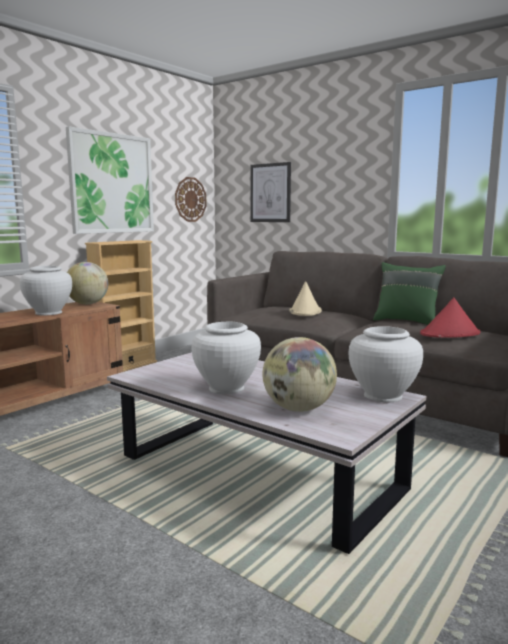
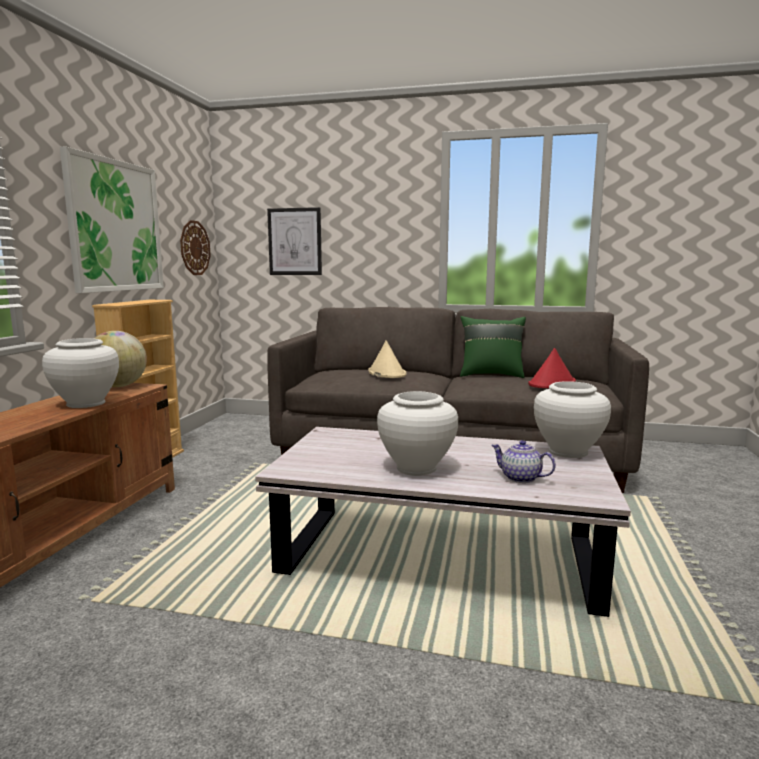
camera: 25 degrees left, 0 degrees up
(298, 409) = (520, 478): globe -> teapot

